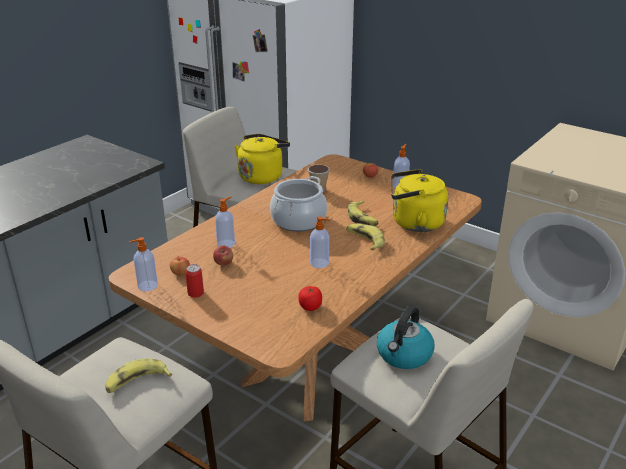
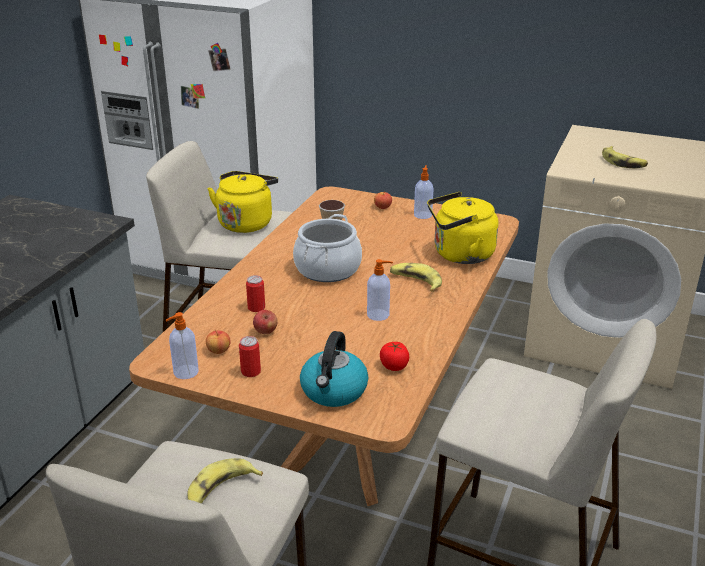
camera: 15 degrees left, 0 degrees up
(226, 244) = (256, 308): soap dispenser -> can
(363, 218) = (400, 257): banana -> banana (623, 162)
(404, 355) = (511, 404): kettle -> kettle (334, 391)

